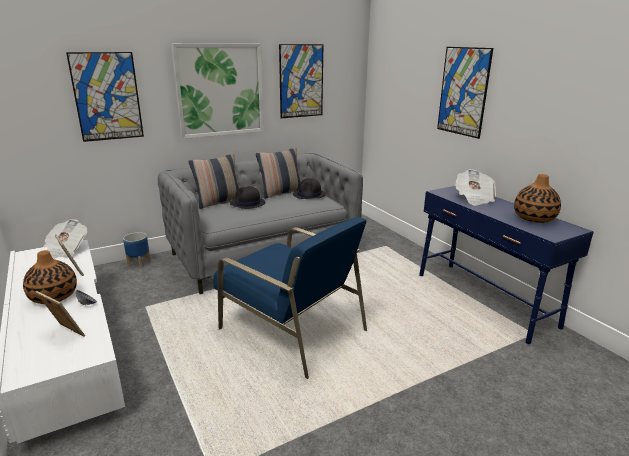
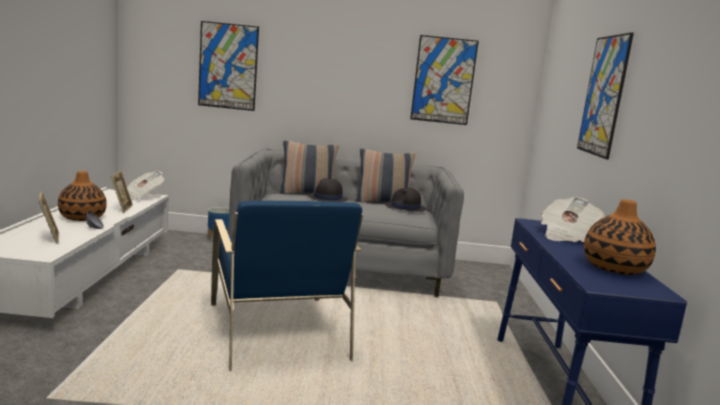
camera: 30 degrees right, 10 degrees down
(220, 90) = (342, 76): picture -> none

